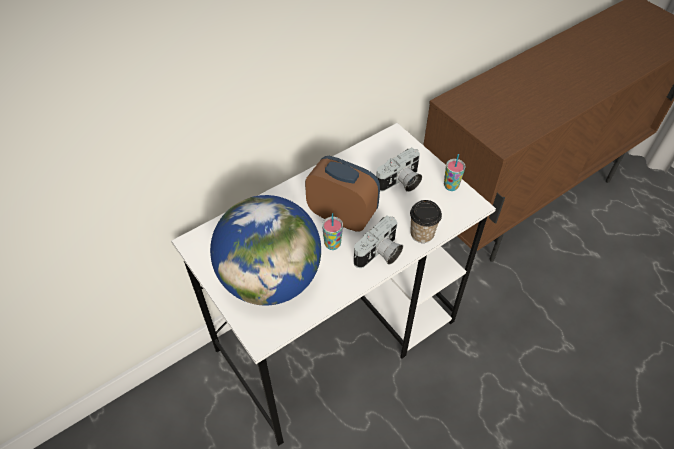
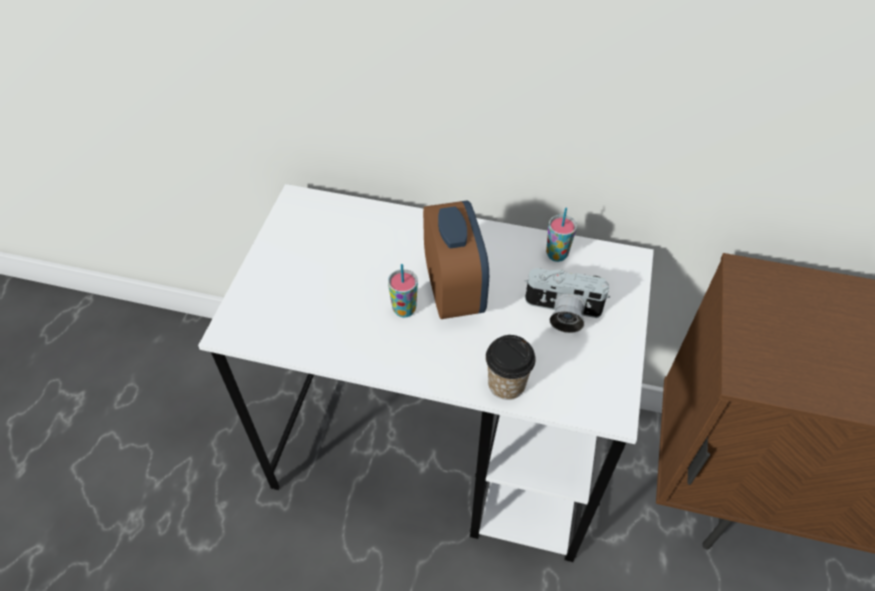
camera: 50 degrees right, 0 degrees up
(270, 279) = (308, 289): globe -> none
(379, 255) = (433, 362): camera -> none
(451, 186) = (615, 367): cup -> cup (556, 254)

